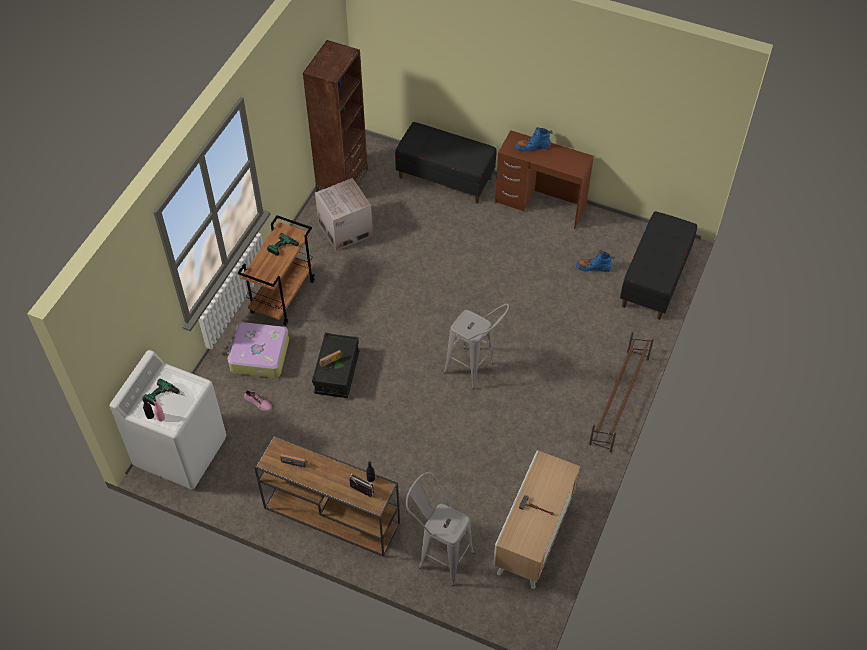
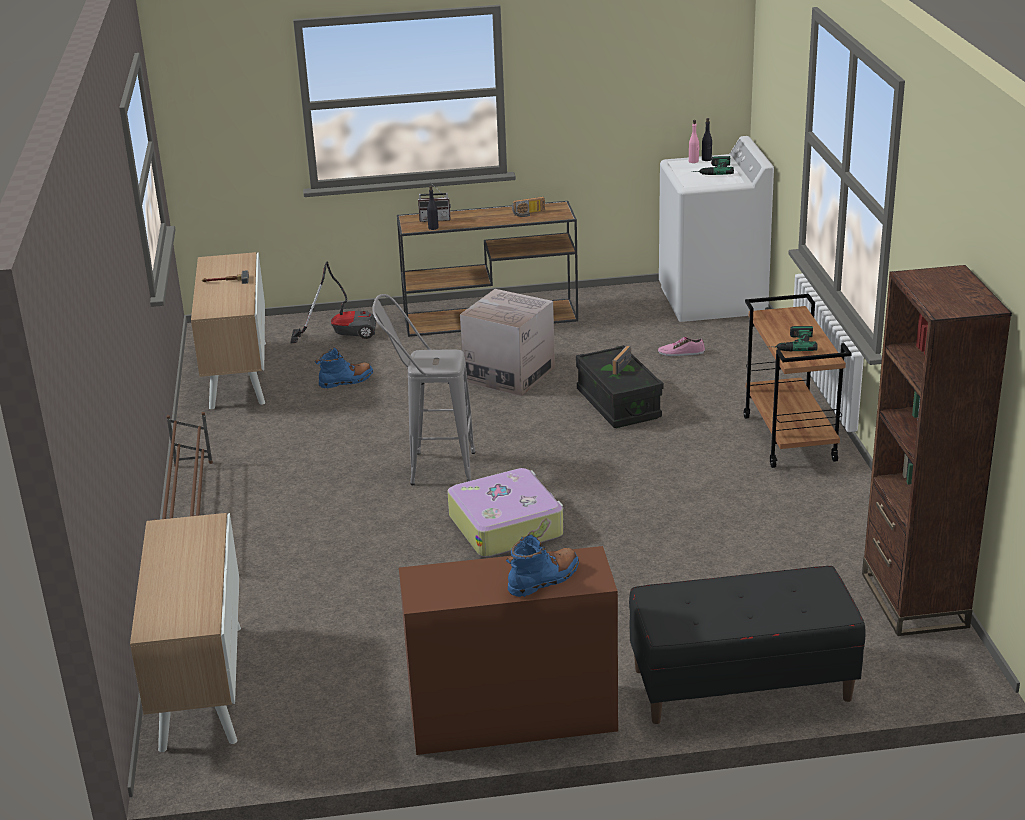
camera: 150 degrees right, 25 degrees down
(259, 355) = (737, 383): suitcase -> suitcase (506, 525)
(345, 229) = (812, 540): cardboard box -> cardboard box (509, 374)
(438, 555) = (342, 333): grey stool -> vacuum cleaner
(593, 267) = (332, 658): blue boot -> blue boot (346, 381)
(655, 280) = (200, 685): black bench -> cabinet

